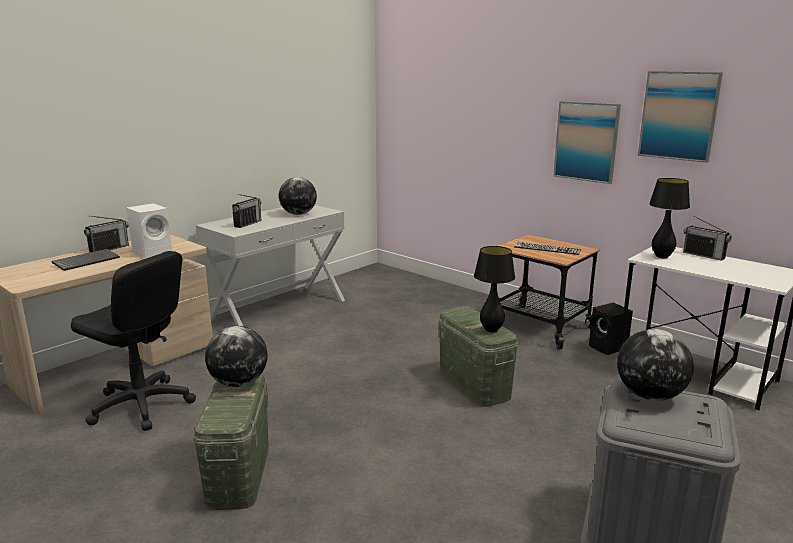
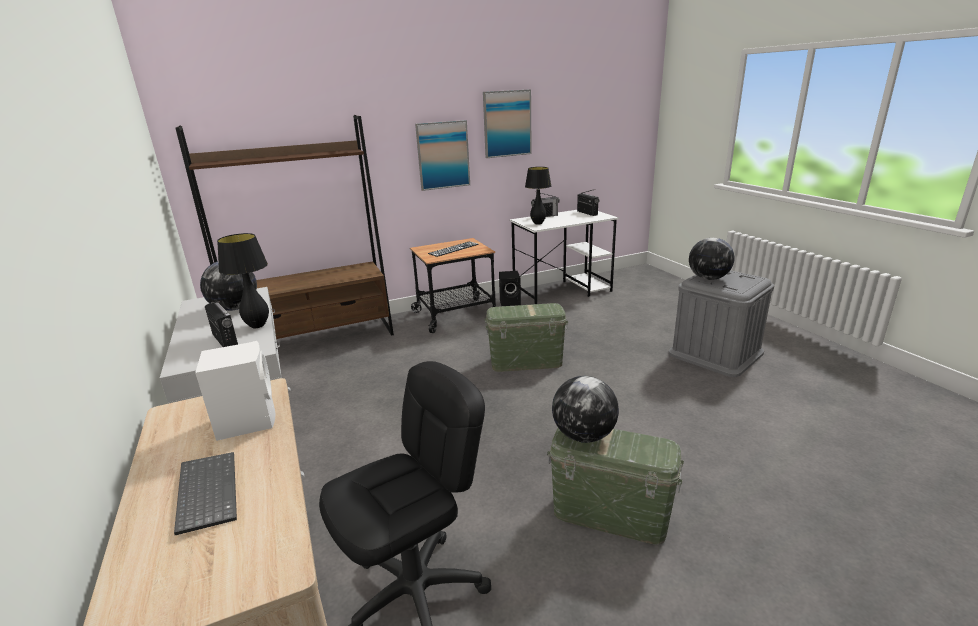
camera: 65 degrees left, 5 degrees up
(109, 249) = (160, 467): radio -> radio (587, 213)
(422, 287) = (316, 341): none -> brown bookcase
(491, 330) = (544, 308): black table lamp -> black table lamp (257, 326)

